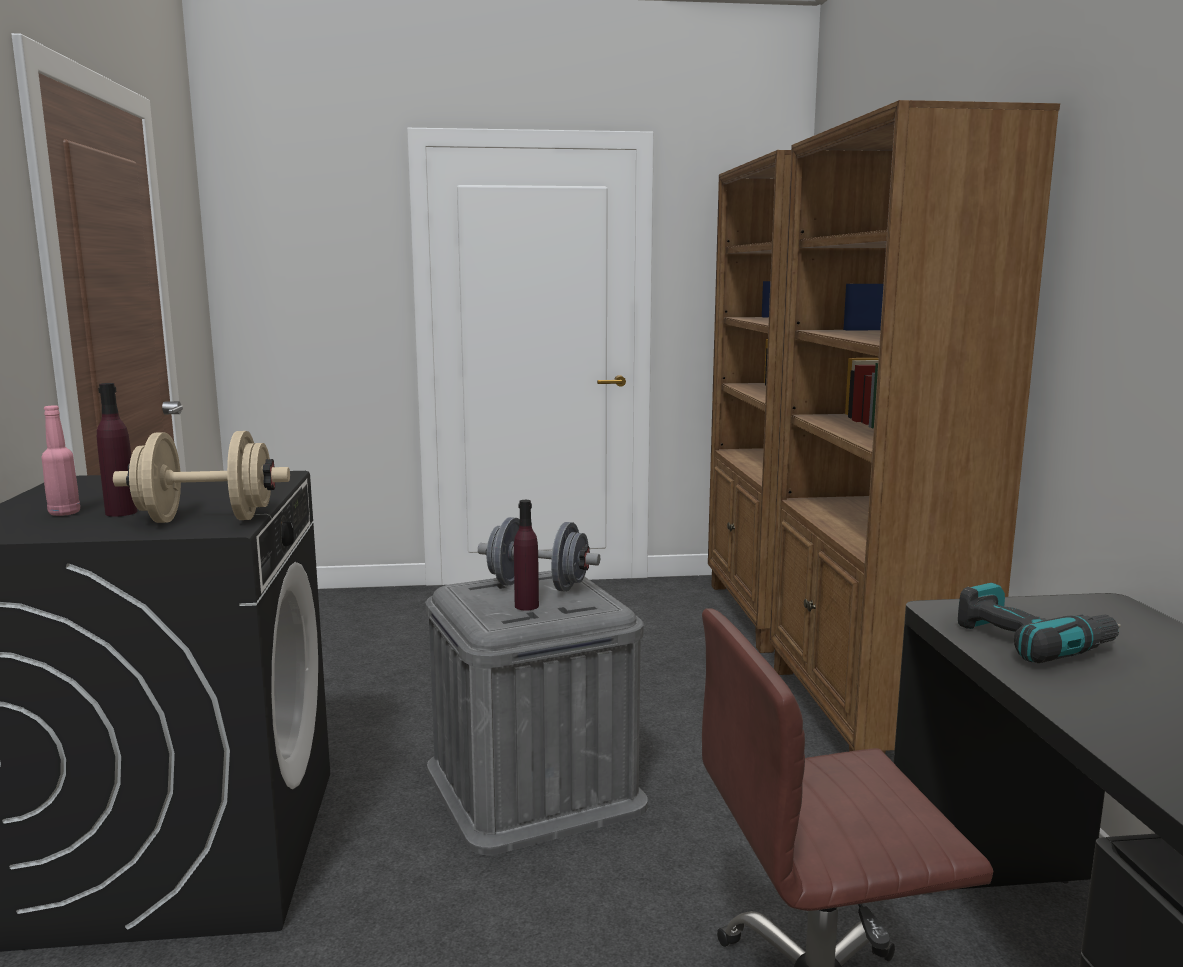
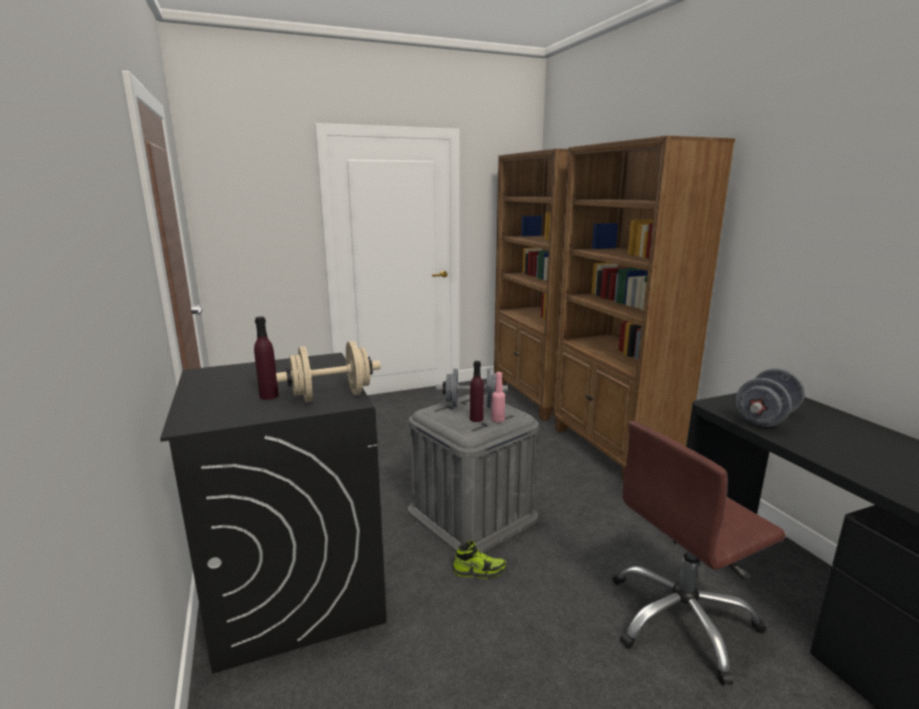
camera: 15 degrees left, 5 degrees up
(65, 513) = (231, 400): pink bottle -> pink bottle (498, 420)
(486, 879) = (479, 571): none -> shoe
(1032, 641) = (766, 418): power drill -> grey dumbbell

